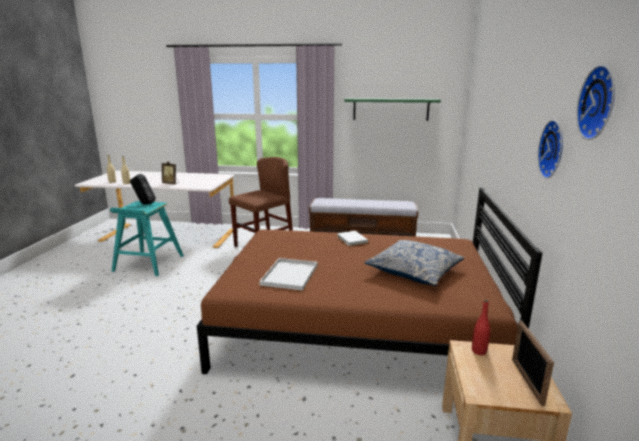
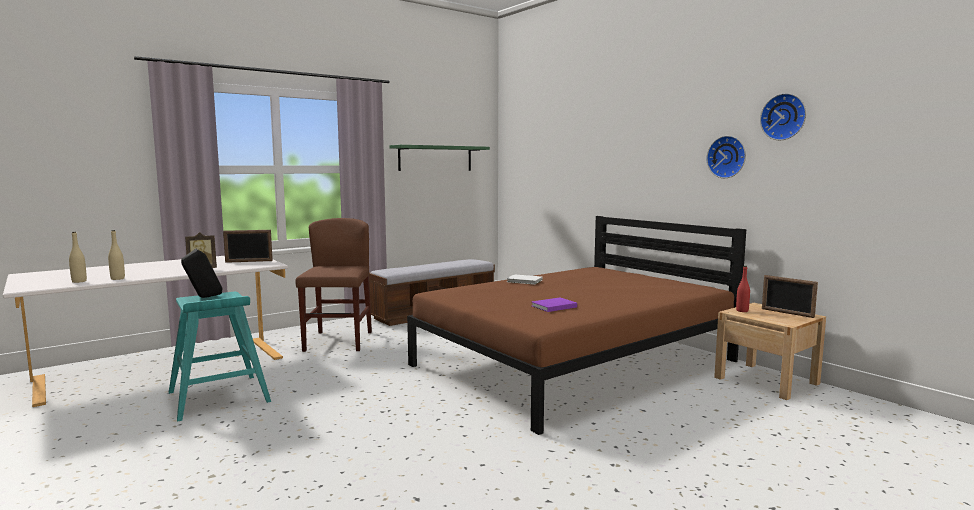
camera: 45 degrees left, 10 degrees down
(205, 182) = (249, 261): none -> picture frame
(289, 274) = (552, 306): white tray -> purple book
(414, 271) = (622, 285): pillow -> none

